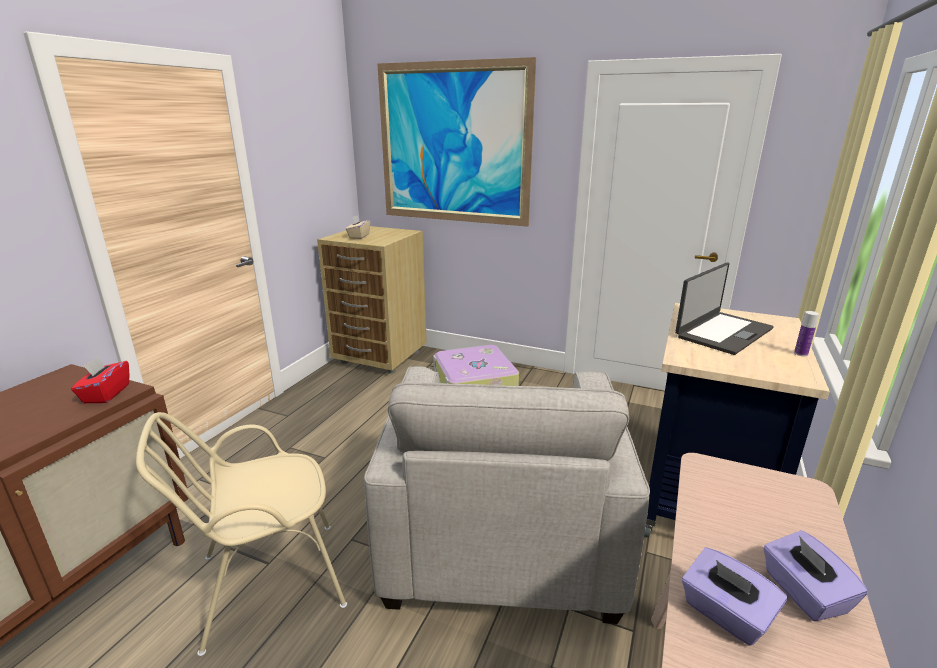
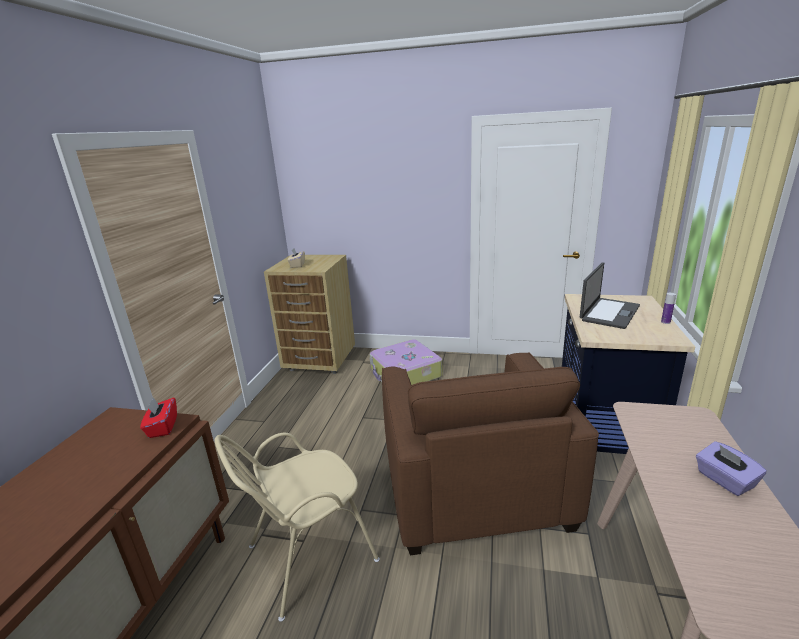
camera: 10 degrees left, 0 degrees up
(453, 144) = (366, 184): picture -> none
(501, 537) = (473, 486): grey armchair -> brown armchair
(725, 614) = (686, 502): purple tissue box -> none

